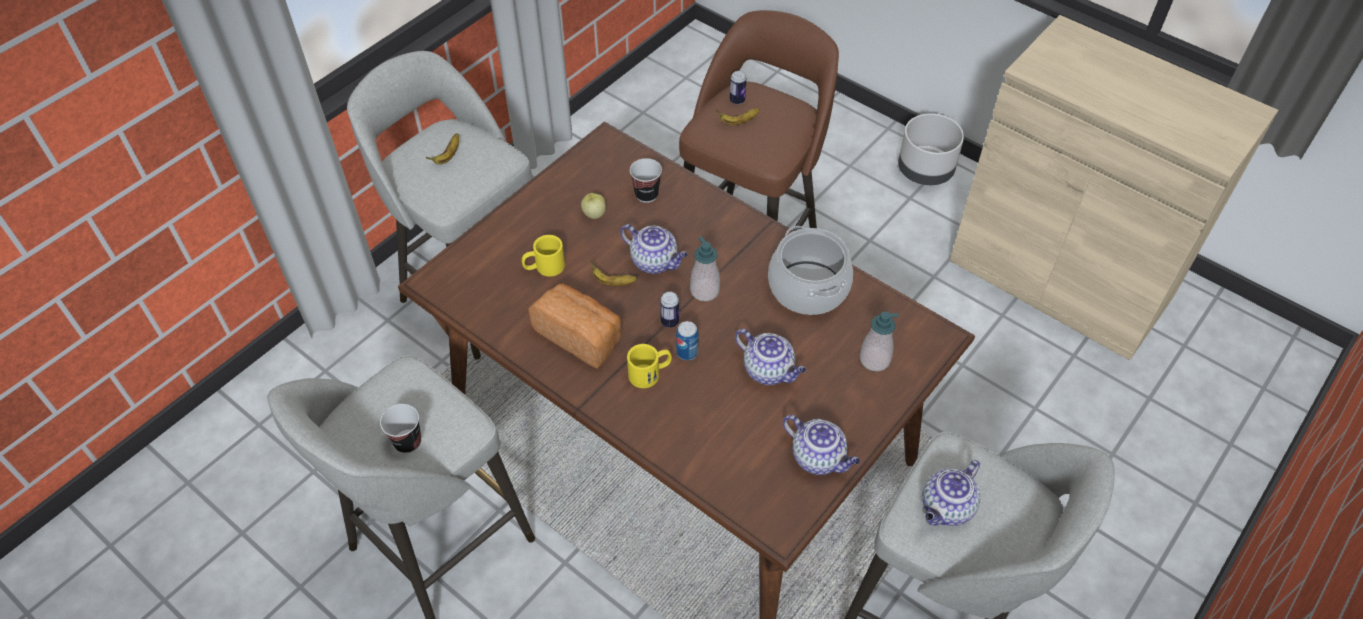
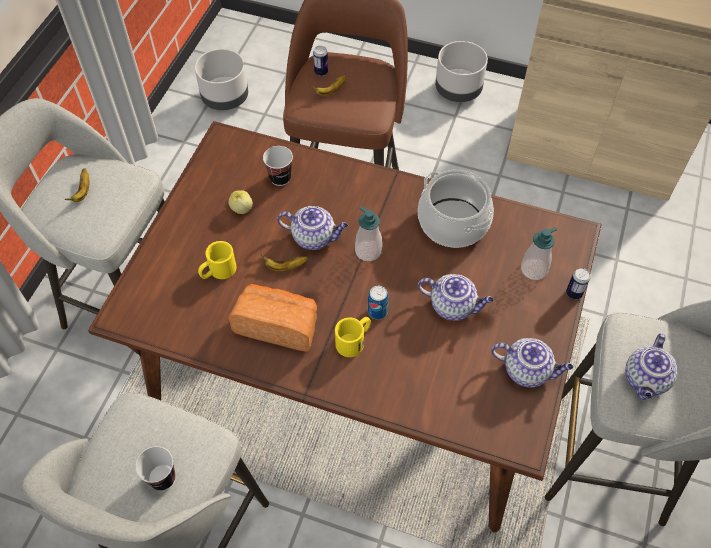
camera: 20 degrees left, 5 degrees up
(659, 115) = (225, 98): none -> grey planter
(669, 322) = (350, 288): can -> can (574, 293)

